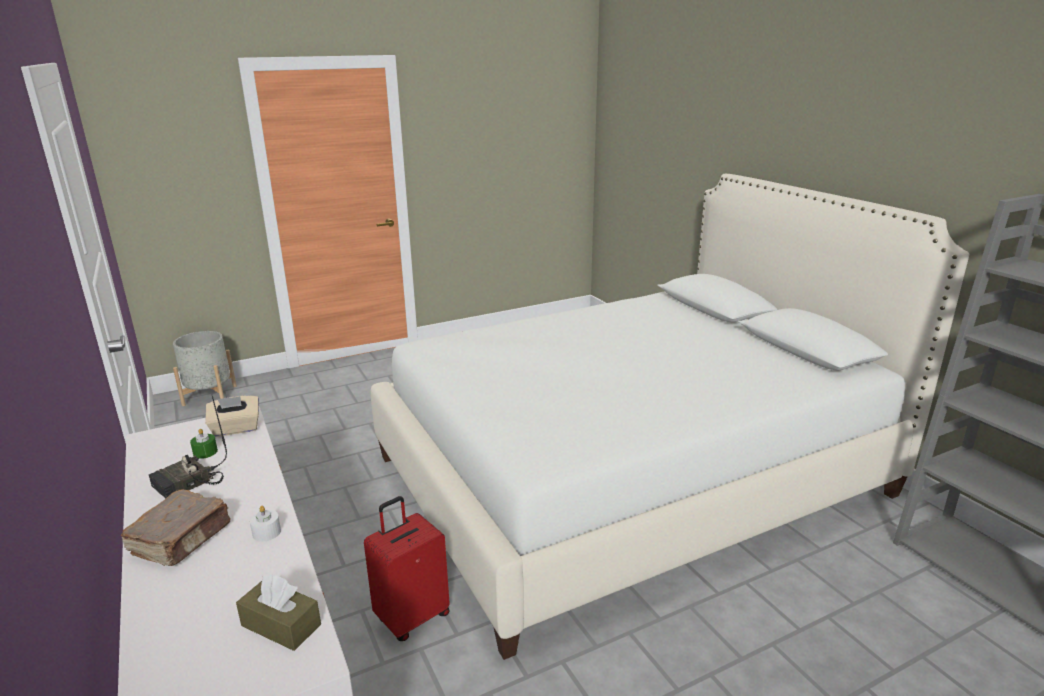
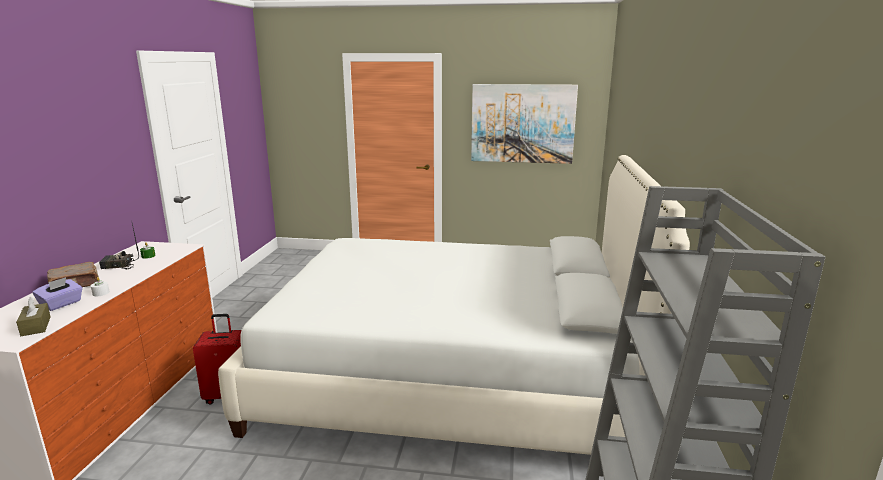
camera: 35 degrees right, 5 degrees down
(209, 395) = (299, 255): grey planter -> none
(236, 429) = (176, 251): beige tissue box -> none
(238, 576) = (61, 304): none -> purple tissue box
(506, 147) = (522, 123): none -> picture

